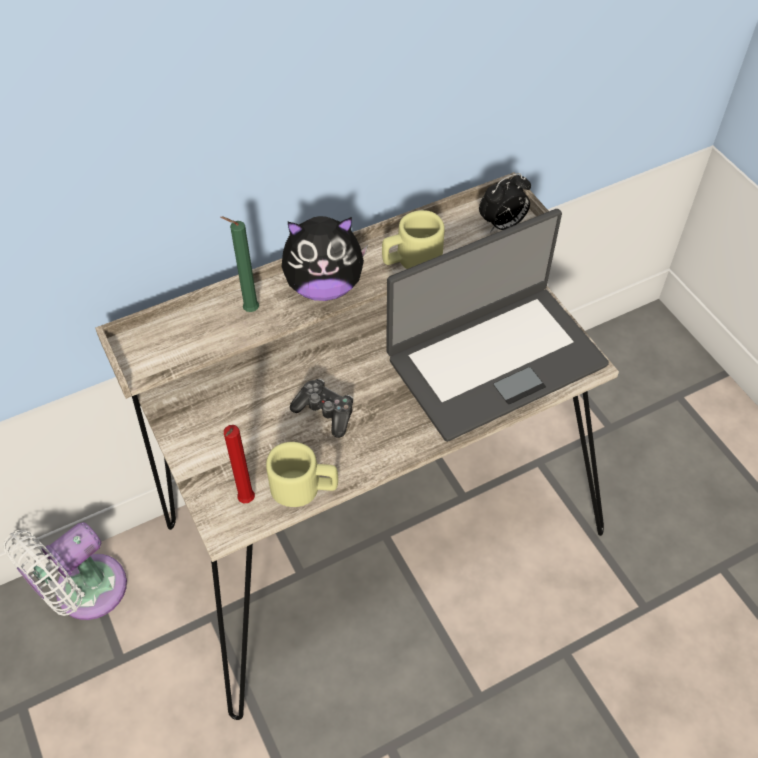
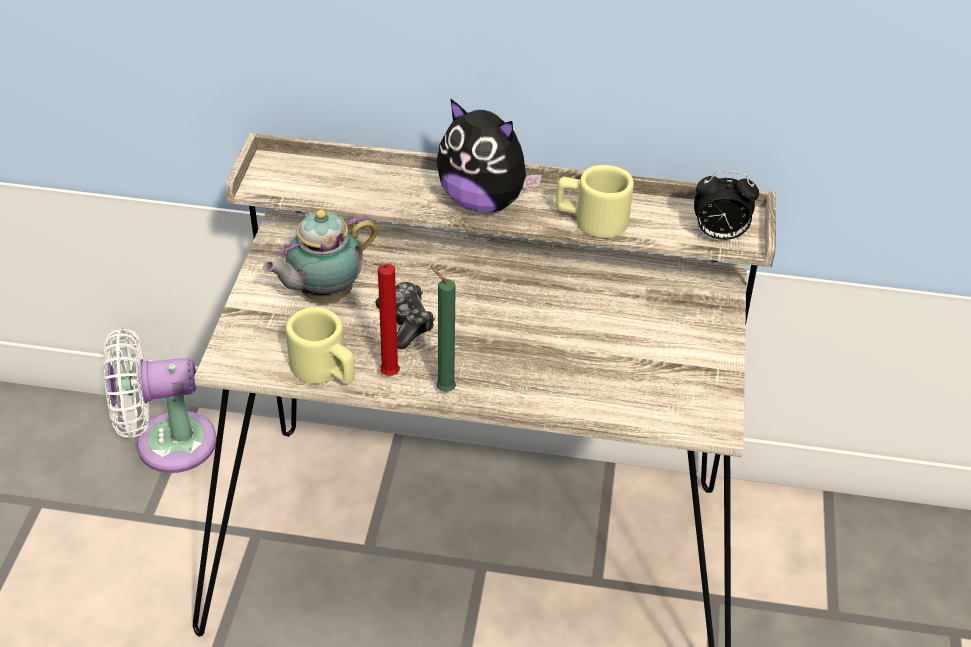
camera: 35 degrees right, 10 degrees down
(244, 427) = (323, 295): none -> teapot
(246, 502) = (264, 352): red candle -> red candle (387, 376)
(248, 310) = (395, 187): green candle -> green candle (443, 389)
(494, 359) = (617, 367): laptop -> none

